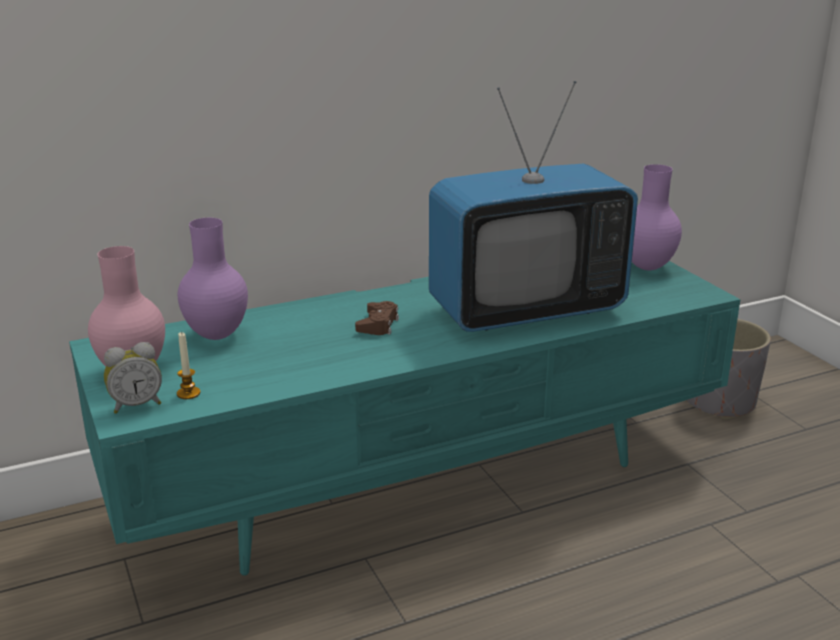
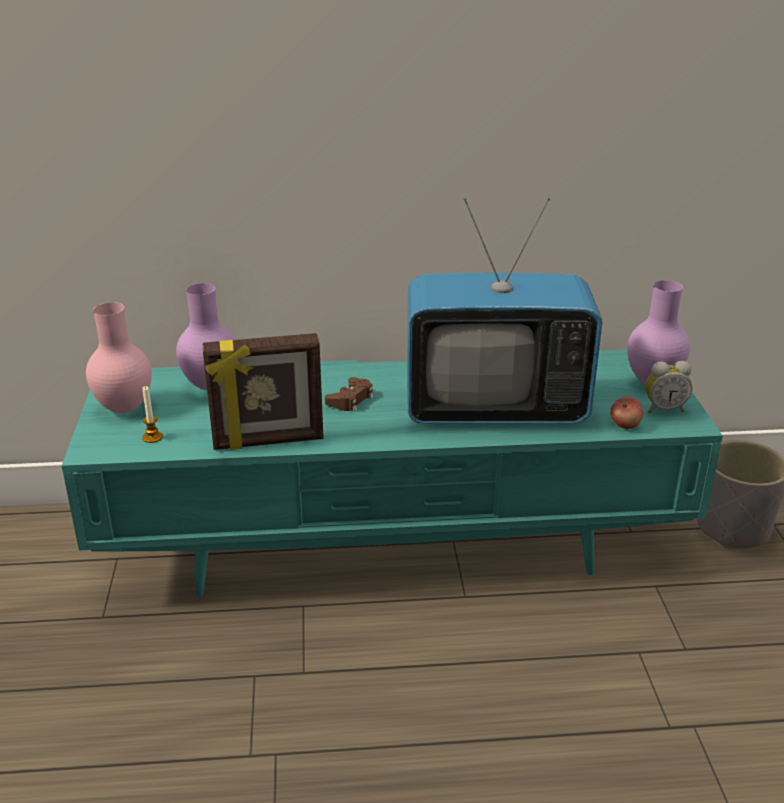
camera: 20 degrees right, 5 degrees up
(136, 405) = (107, 440): alarm clock -> alarm clock (663, 409)
(322, 375) = (268, 442): none -> picture frame
(653, 305) = (625, 425): none -> apple

